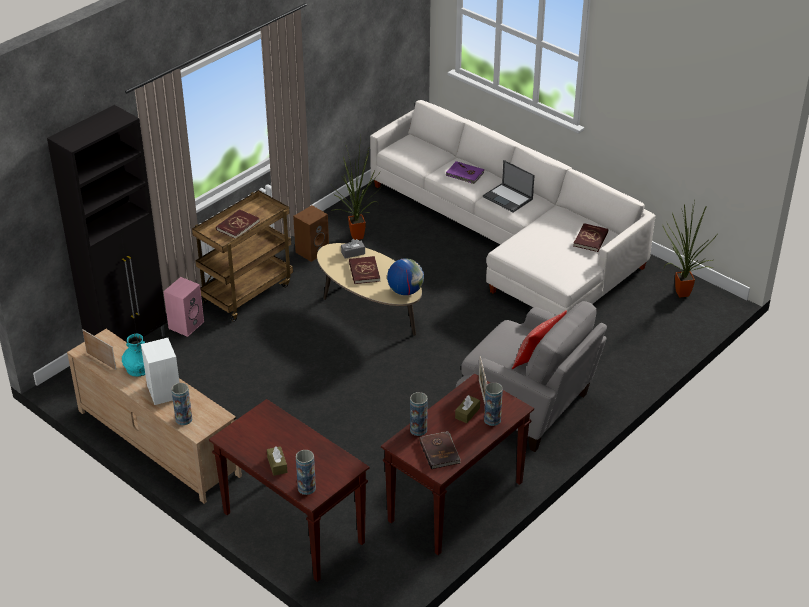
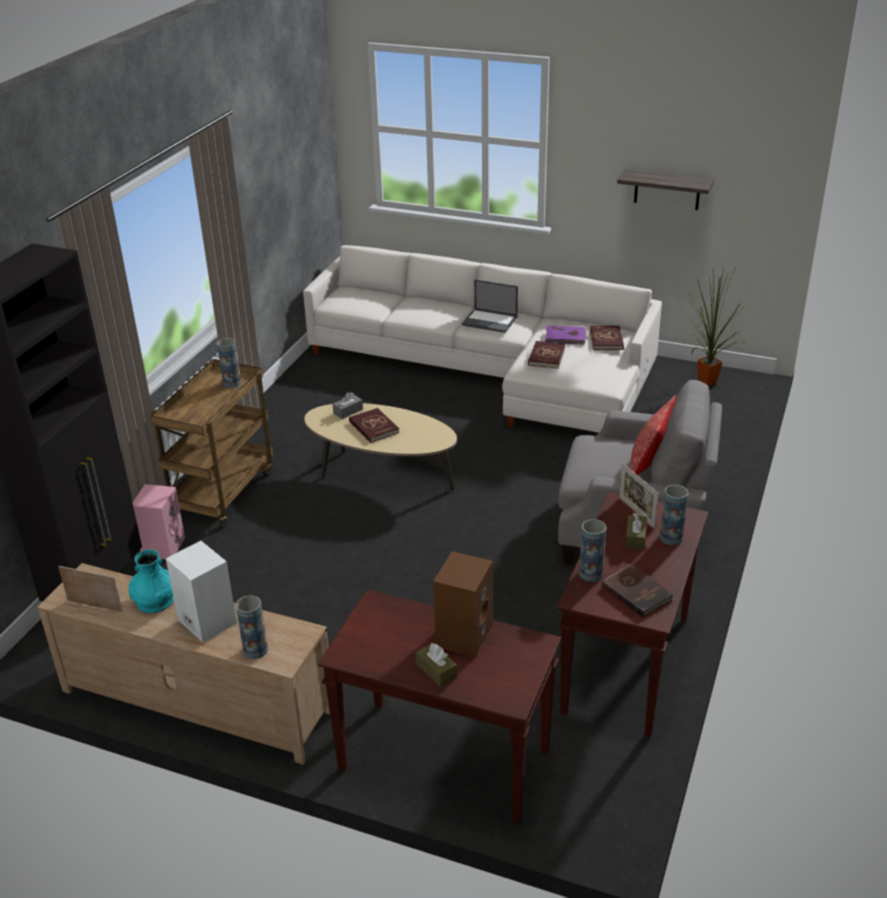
camera: 20 degrees left, 5 degrees down
(237, 226) = (206, 402): red book -> red book (546, 357)
(306, 488) = (497, 690): vase -> vase (232, 383)
(312, 251) = (278, 431): brown speaker -> brown speaker (463, 635)
(359, 236) = (325, 404): potted plant -> none
(405, 291) = (435, 436): globe -> none
(465, 174) = (427, 309): purple book -> purple book (565, 337)
(672, 123) = (667, 190): none -> shelf

